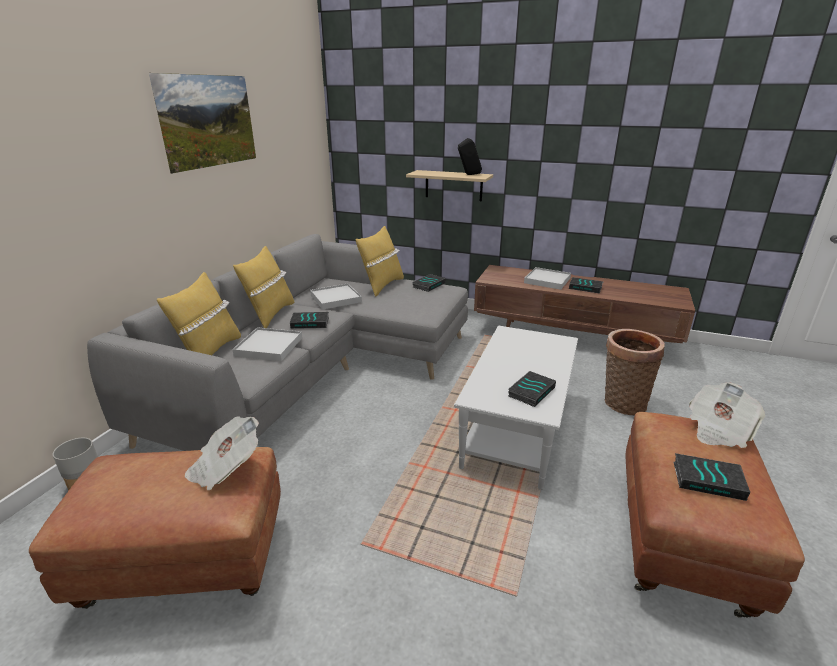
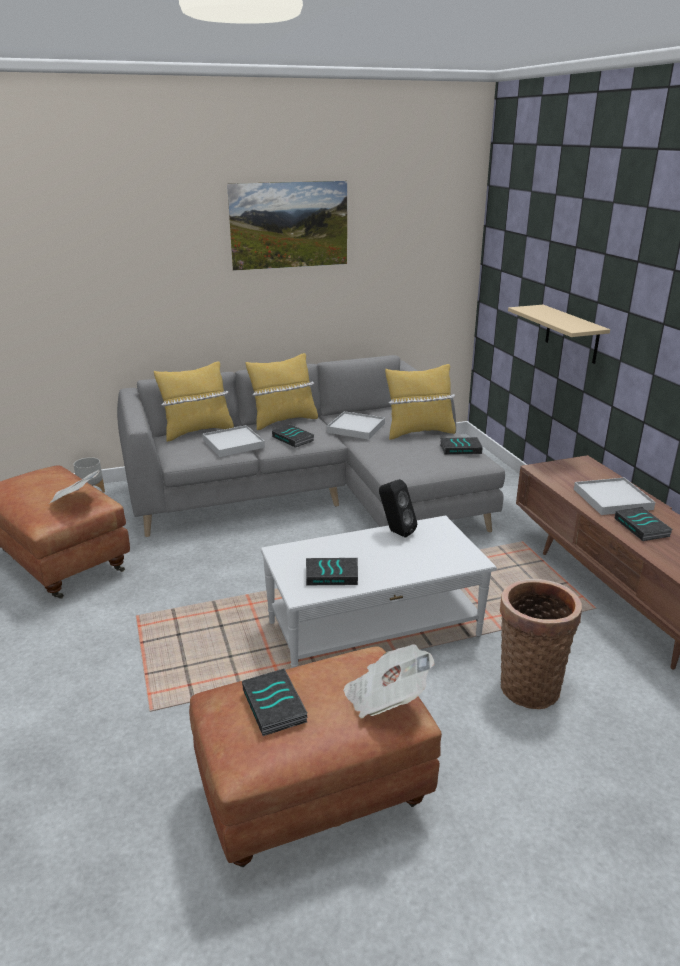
camera: 50 degrees right, 0 degrees up
(468, 175) = (573, 323): black speaker -> black speaker (395, 532)

